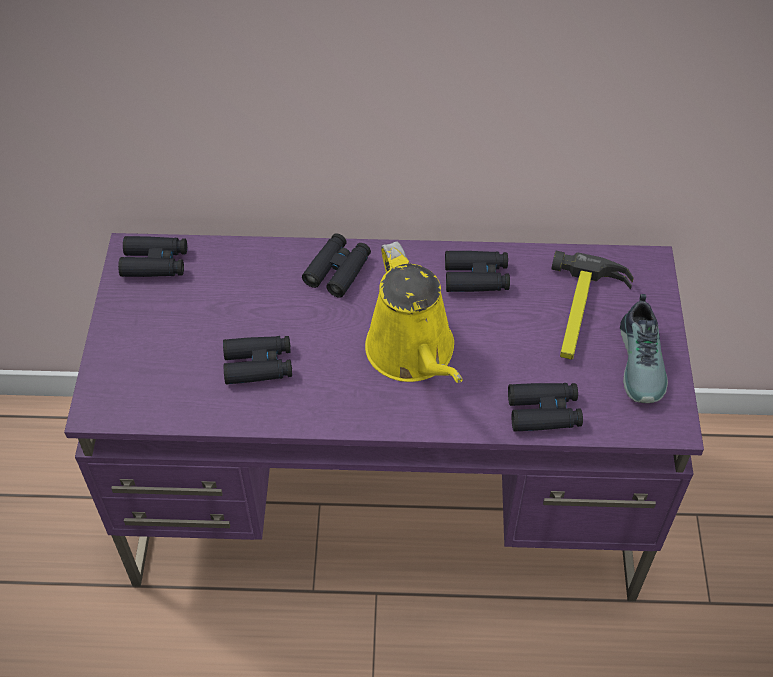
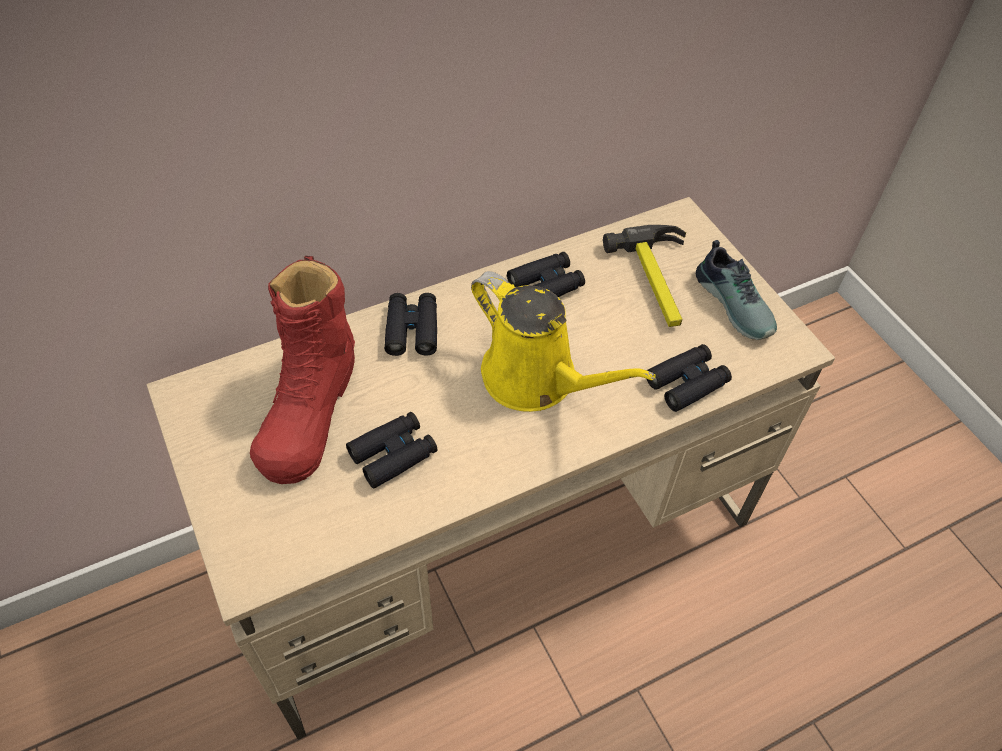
camera: 30 degrees left, 0 degrees up
(155, 263) = (216, 396): black binoculars -> none
(217, 301) = (309, 408): none -> red boot
(389, 500) = (495, 536): purple desk -> beige desk

